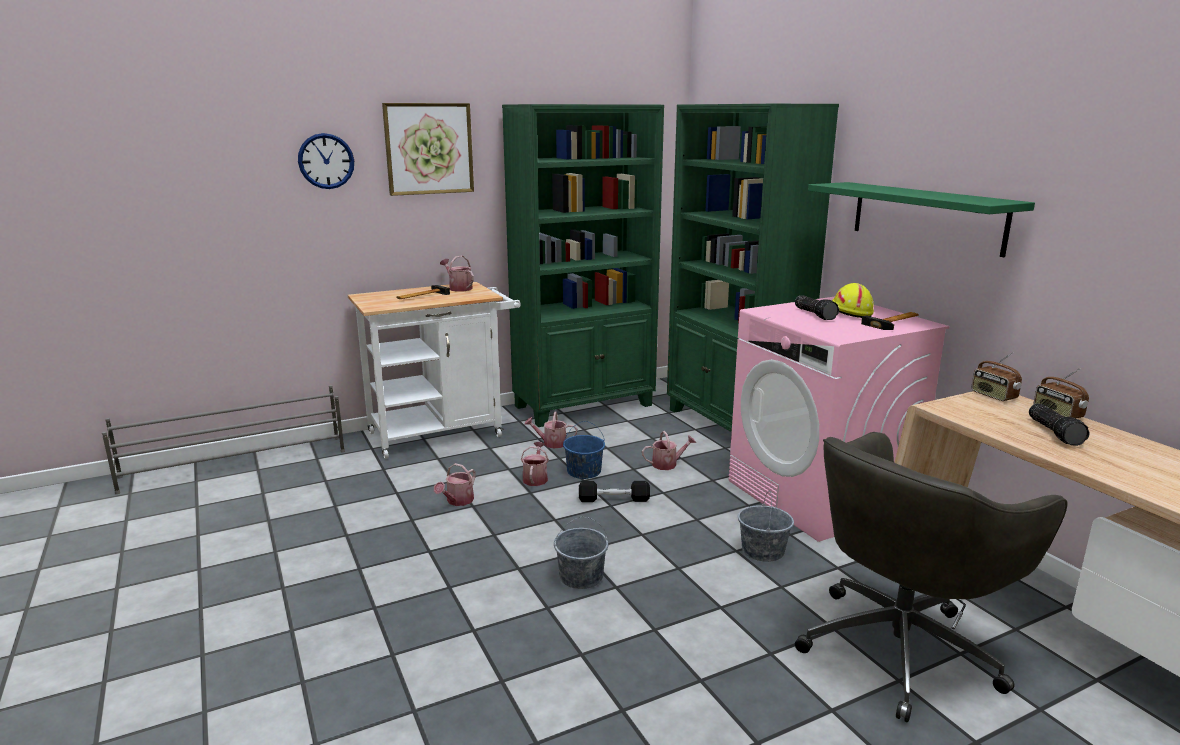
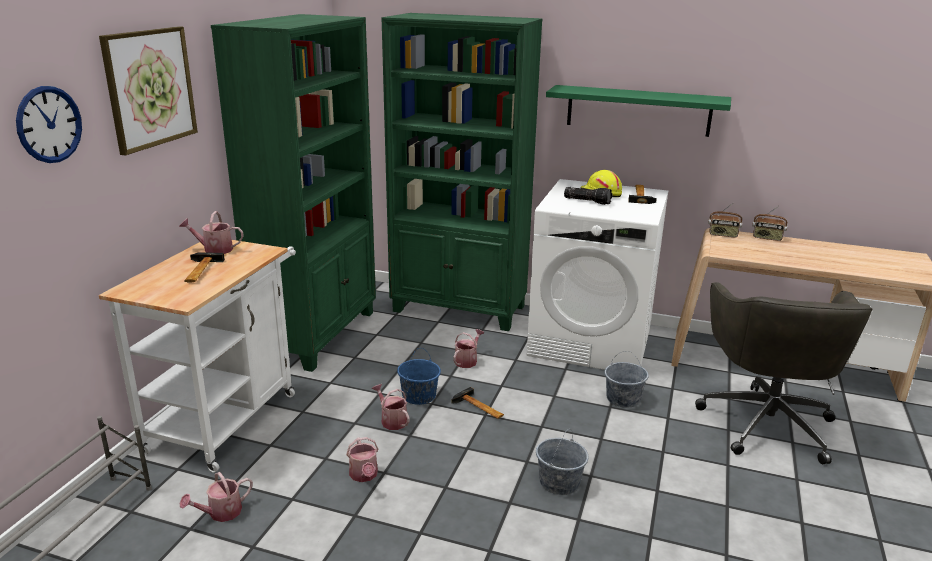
camera: 45 degrees left, 5 degrees up
(551, 443) = (350, 382): watering can -> watering can (220, 513)
(614, 499) = (479, 408): black dumbbell -> hammer
(820, 496) = (591, 341): pink washing machine -> white washing machine
(1055, 433) = (789, 251): flashlight -> none

